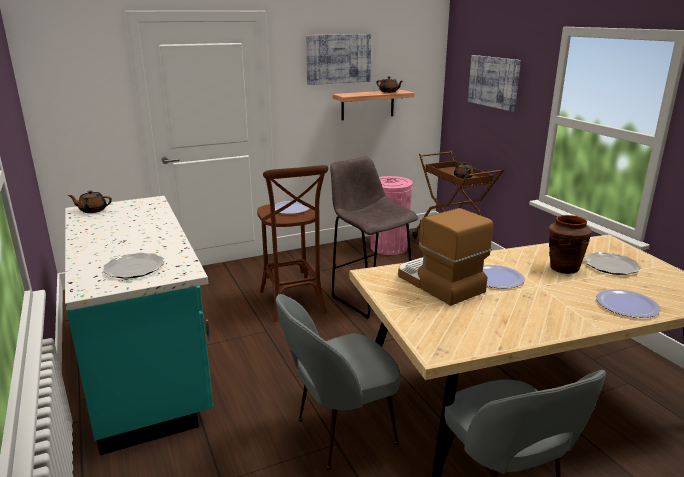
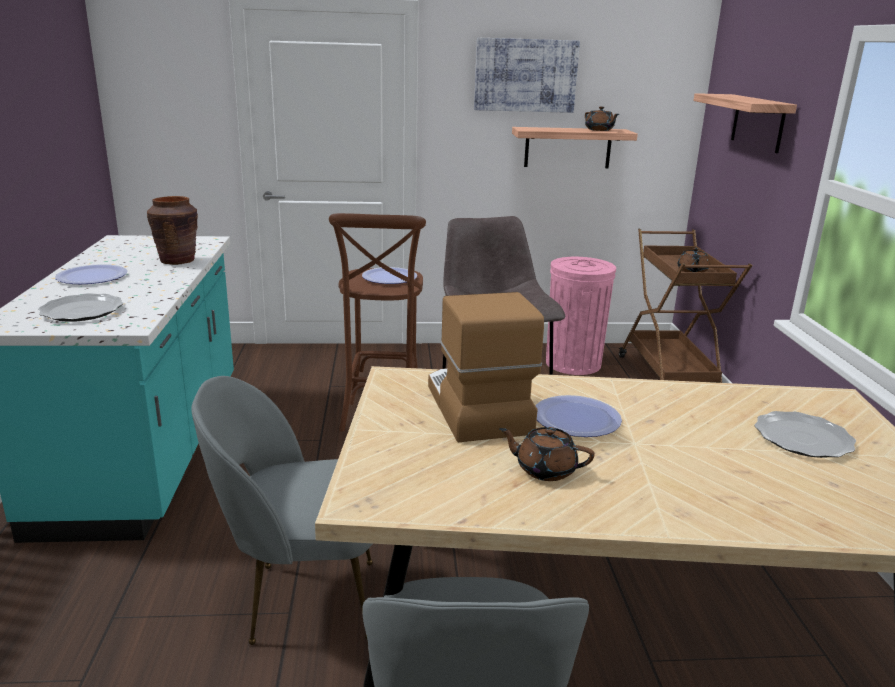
camera: 20 degrees right, 0 degrees up
(92, 210) = (129, 241): brown teapot -> brown teapot (544, 469)
(493, 82) = (758, 122): picture -> shelf
(563, 268) = (708, 426): brown vase -> brown vase (177, 261)
(627, 305) = (763, 506): plate -> plate (92, 276)

